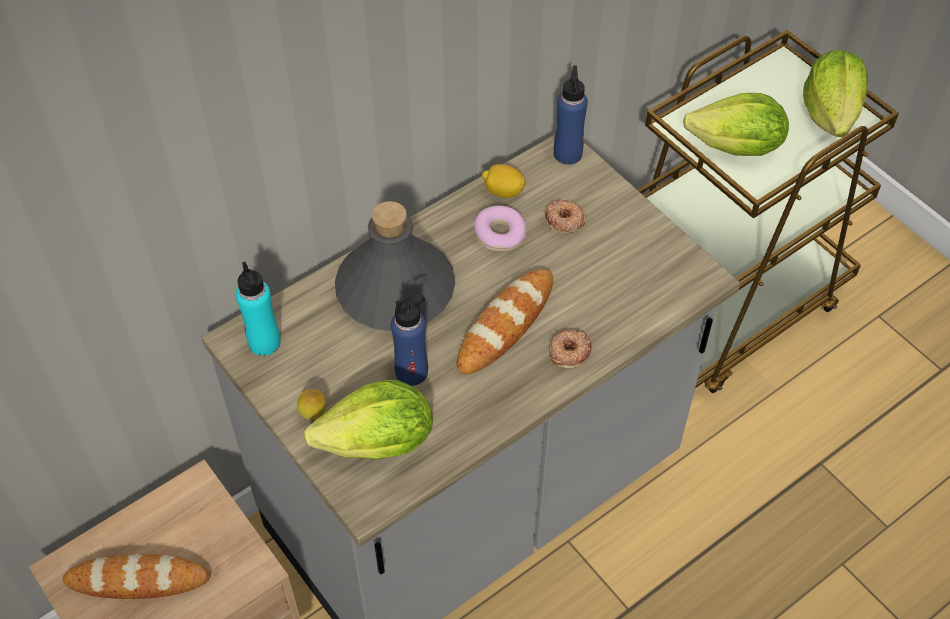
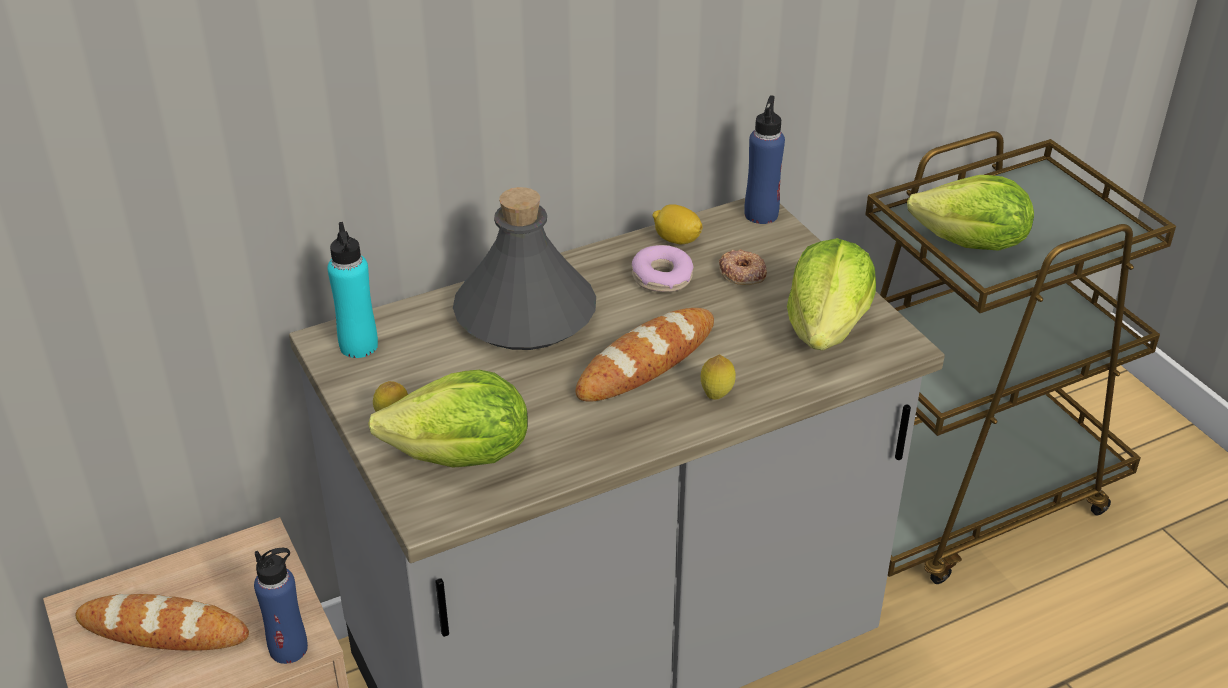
camera: 10 degrees right, 15 degrees down
(412, 372) = (521, 393): blue bottle -> blue bottle (288, 648)
(569, 351) = (716, 395): donut -> lemon
(830, 113) = (1093, 225): lettuce -> lettuce (827, 328)

